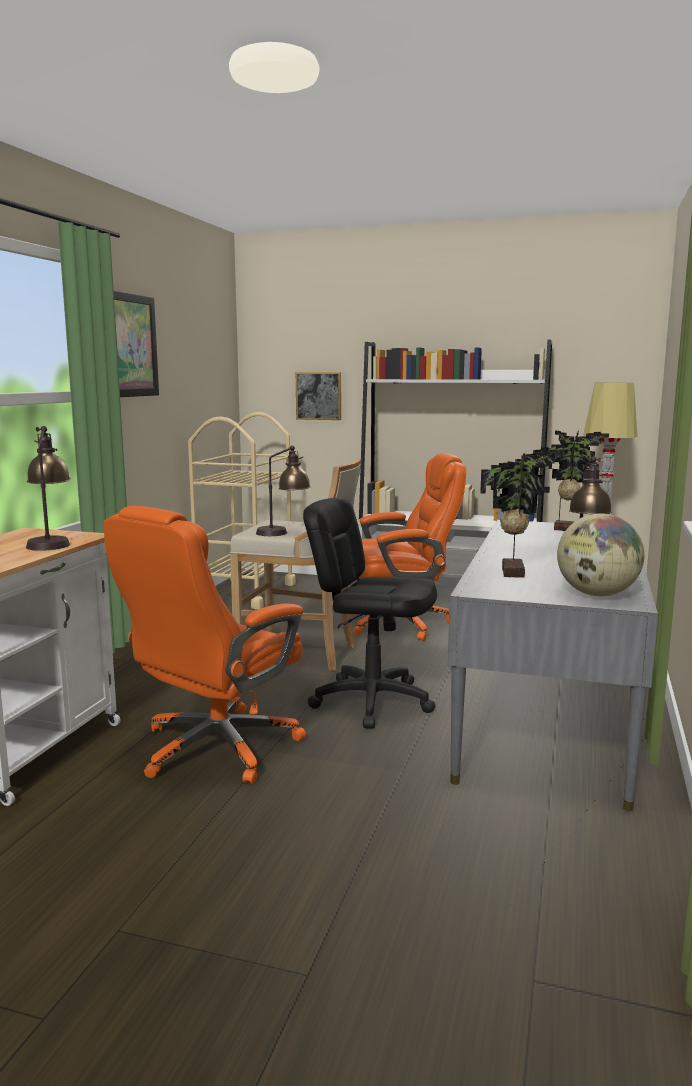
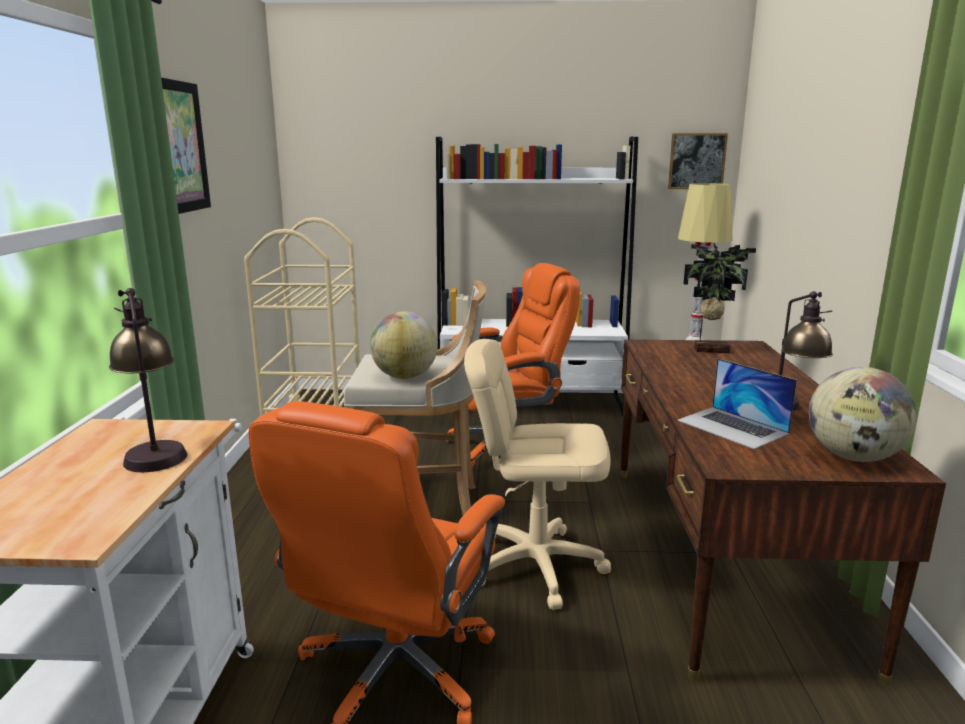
camera: 15 degrees left, 5 degrees up
(283, 533) = (405, 376): table lamp -> globe
(318, 396) = (377, 196): picture -> picture (696, 161)
(372, 701) = (536, 565): black office chair -> beige office chair
(515, 572) = (732, 427): potted plant -> laptop
(548, 713) = (723, 554): grey desk -> brown desk

